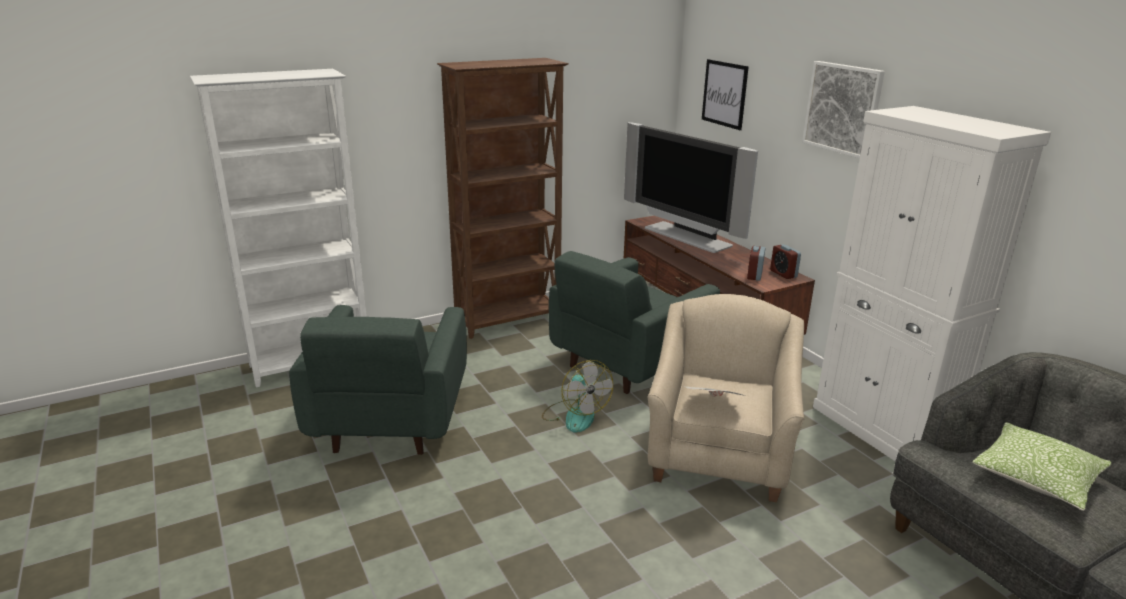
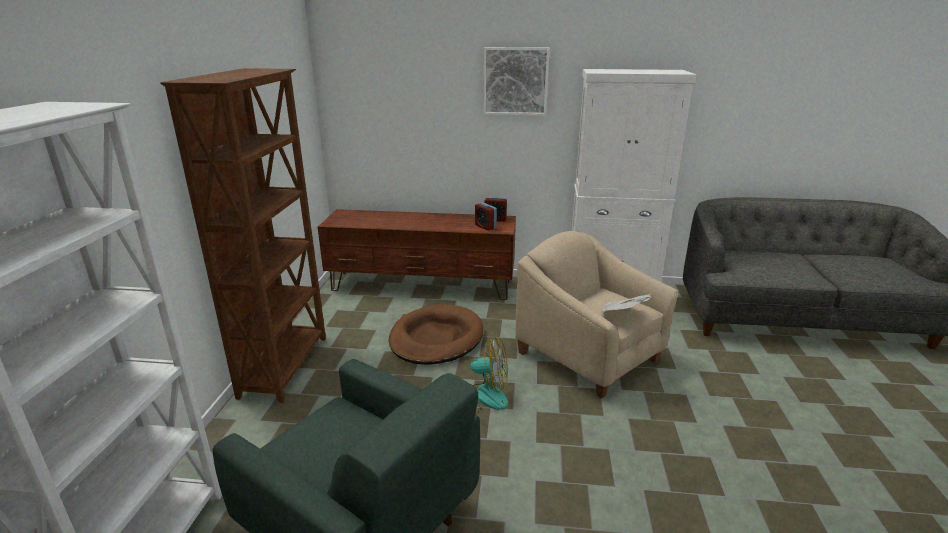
camera: 55 degrees left, 0 degrees up
(628, 362) = (436, 338): green armchair -> brown dog bed
(686, 237) = (389, 221): television -> none
(724, 94) = (381, 89): picture -> none
(1036, 477) = (766, 263): pillow -> none

